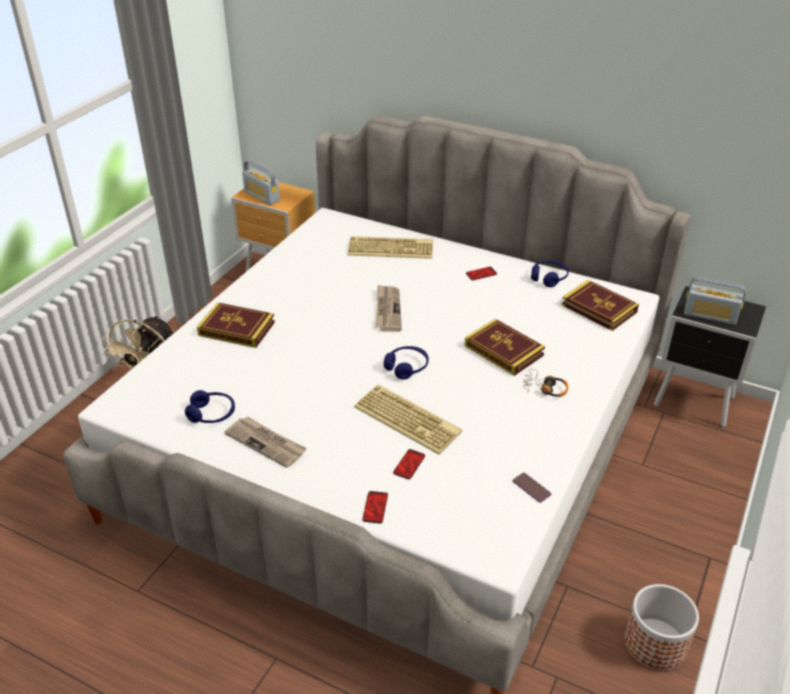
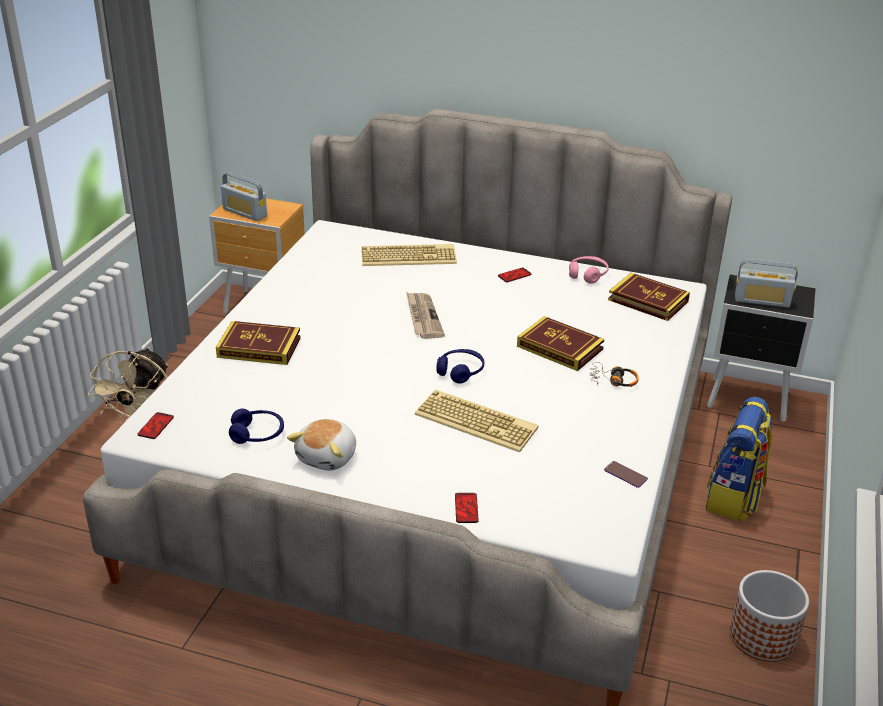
camera: 10 degrees left, 5 degrees down
(266, 443) = (328, 457): newspaper -> plush toy
(409, 464) = (490, 464): phone -> phone (155, 426)
(549, 278) = (587, 274): blue headphones -> pink headphones
(659, 499) = (734, 498): none -> backpack

